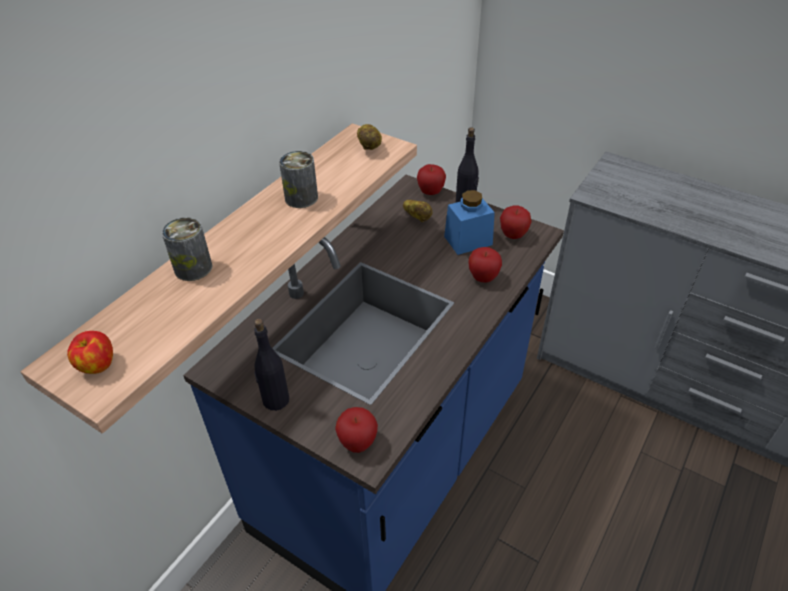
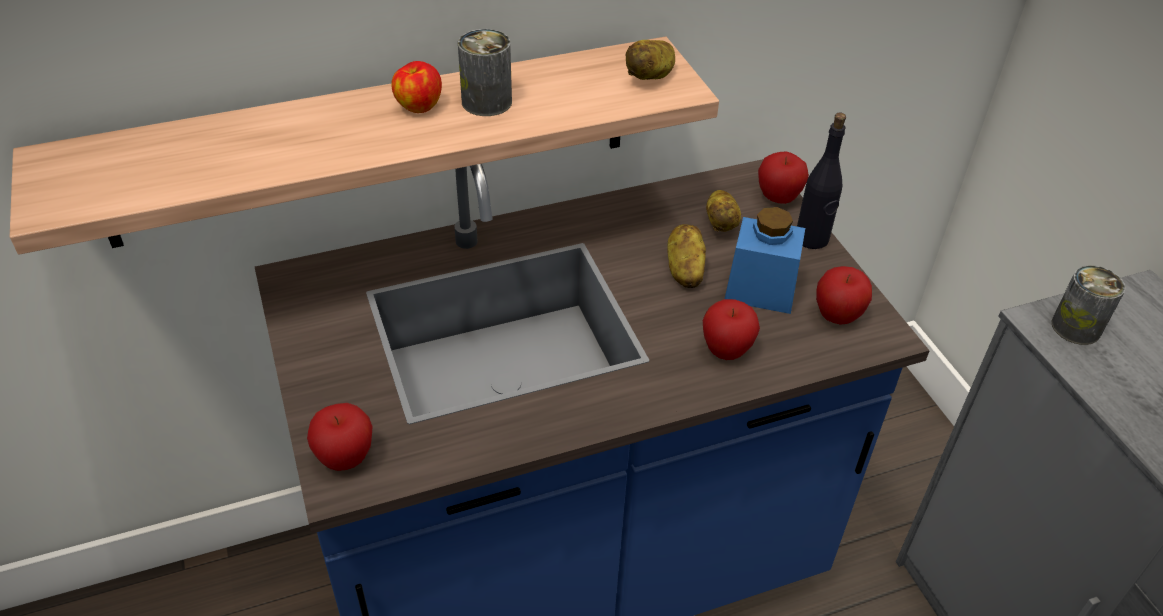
camera: 35 degrees right, 0 degrees up
(97, 365) = (75, 179): apple -> apple (418, 106)
(193, 268) = (277, 126): can -> can (1076, 327)
(275, 400) = (313, 352): black bottle -> none
(424, 249) = (684, 270): none -> potato

